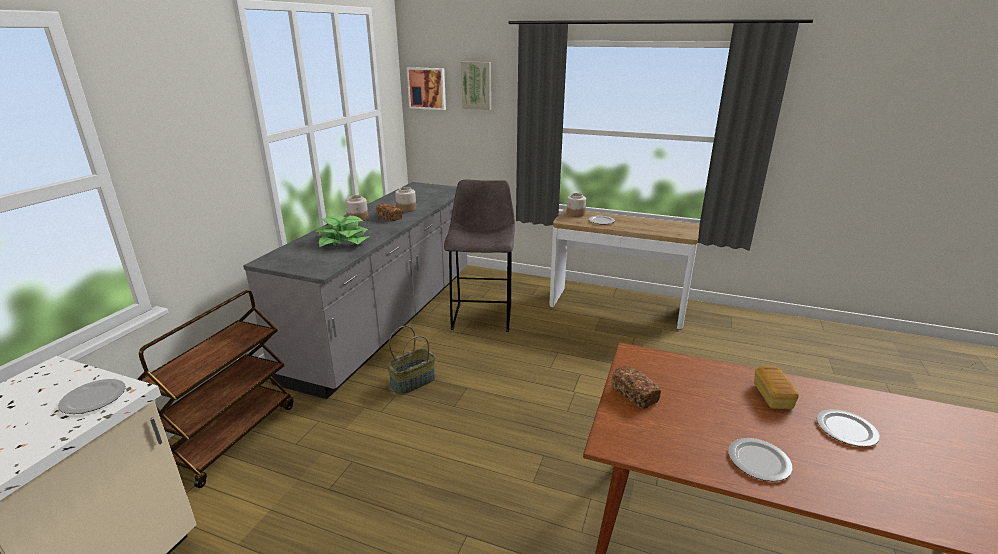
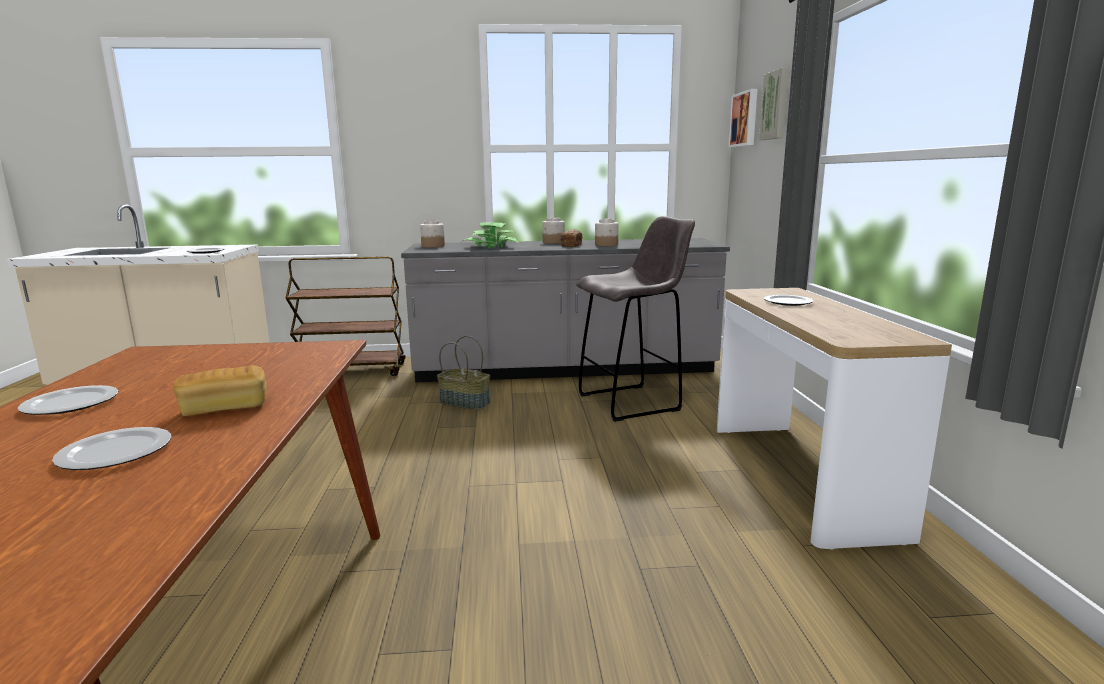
camera: 65 degrees right, 10 degrees down
(575, 214) = (787, 292): jar -> jar (432, 246)
(634, 395) = (236, 352): bread -> none

